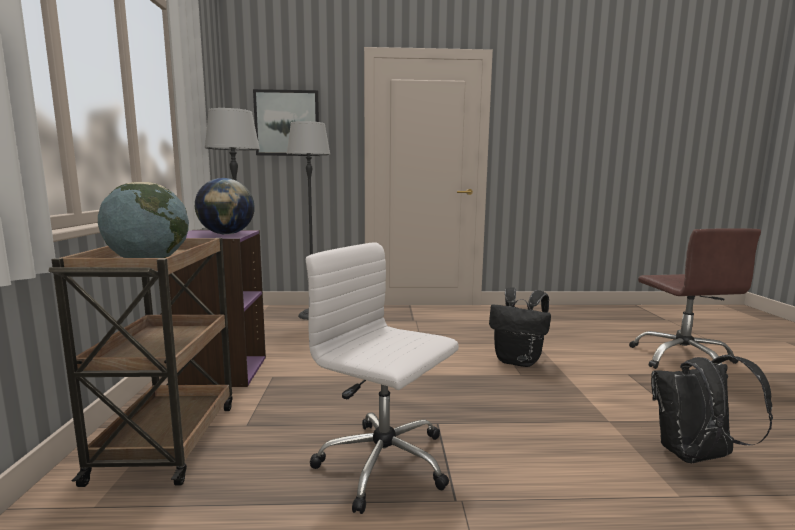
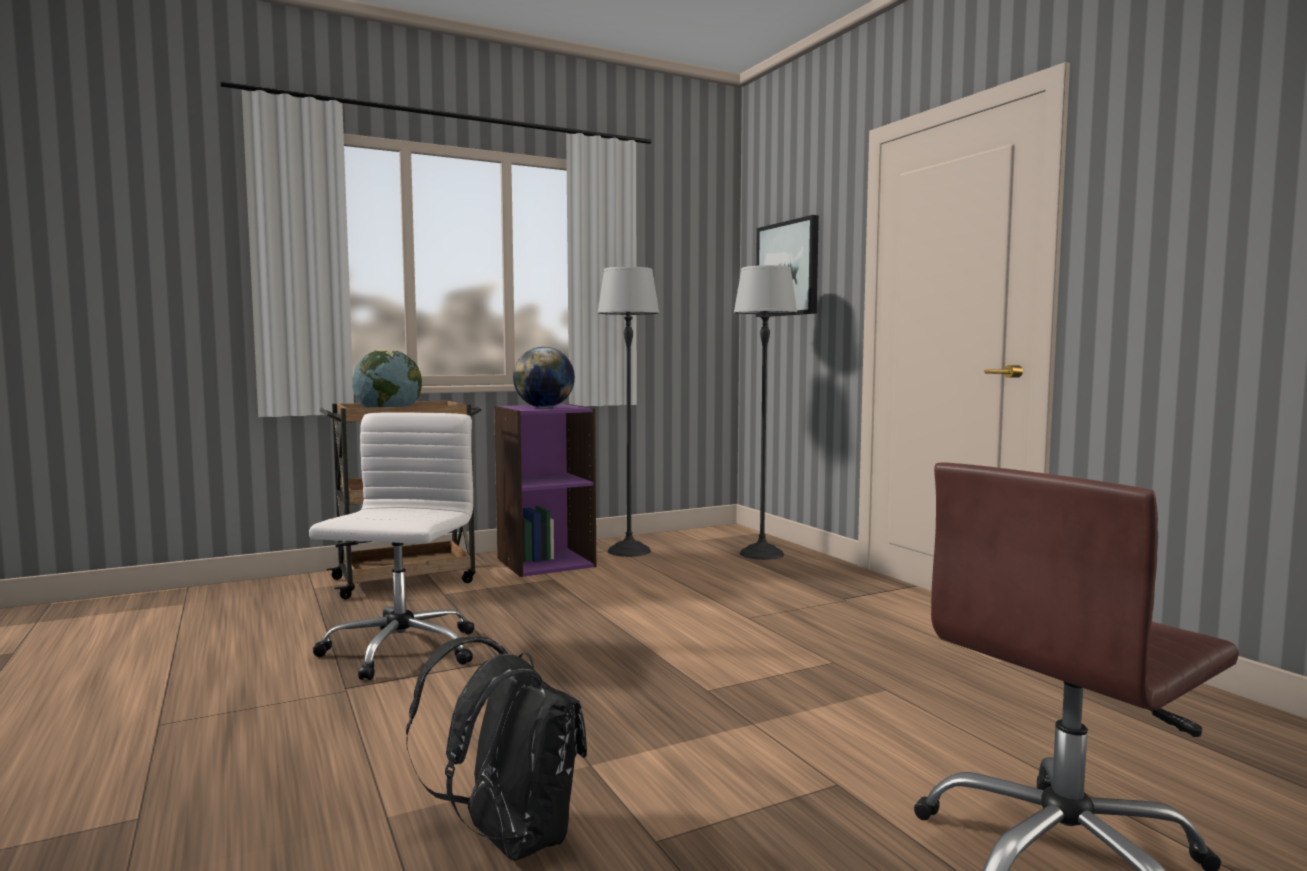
camera: 65 degrees right, 5 degrees down
(518, 361) = (766, 684): black backpack -> none

